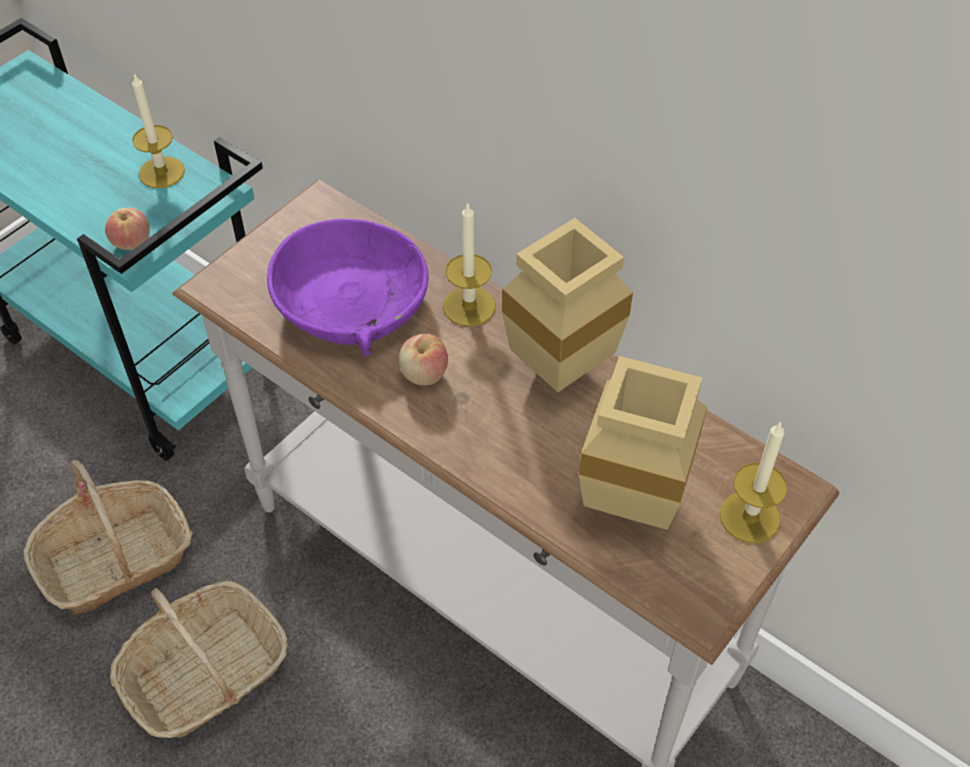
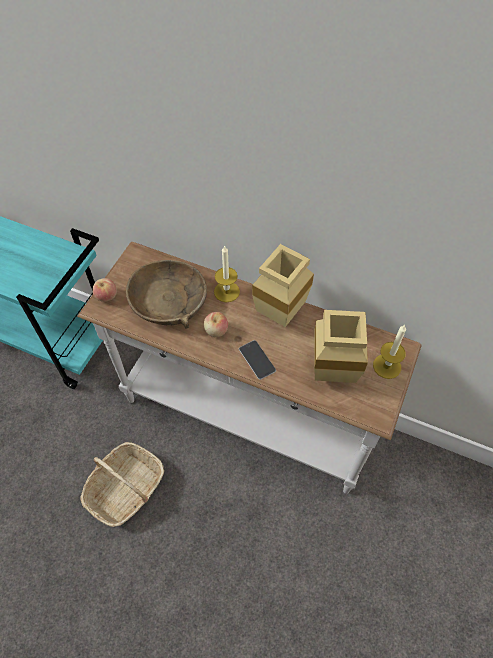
camera: 15 degrees left, 5 degrees up
(116, 559) = (64, 444): basket -> none
(132, 242) = (42, 292): apple -> apple (106, 296)
(161, 172) = (45, 251): candle -> none
(351, 301) = (169, 301): purple bowl -> brown bowl
(486, 445) = (257, 359): none -> phone

